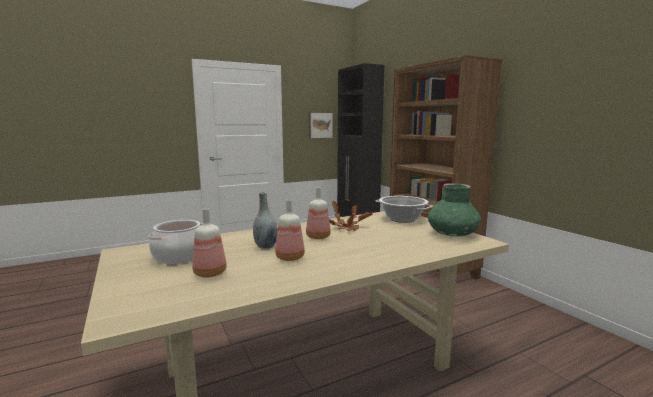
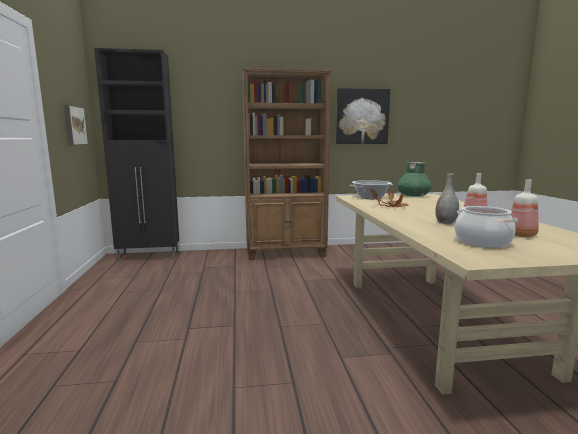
camera: 70 degrees left, 0 degrees up
(317, 237) = (418, 213): bottle -> none
(559, 109) = (362, 116): none -> picture

